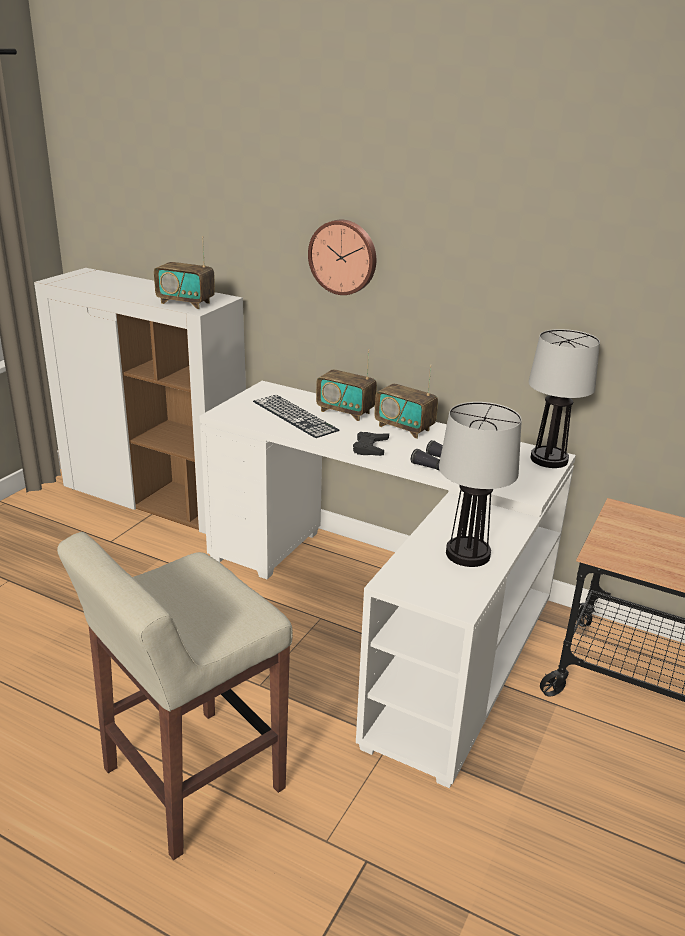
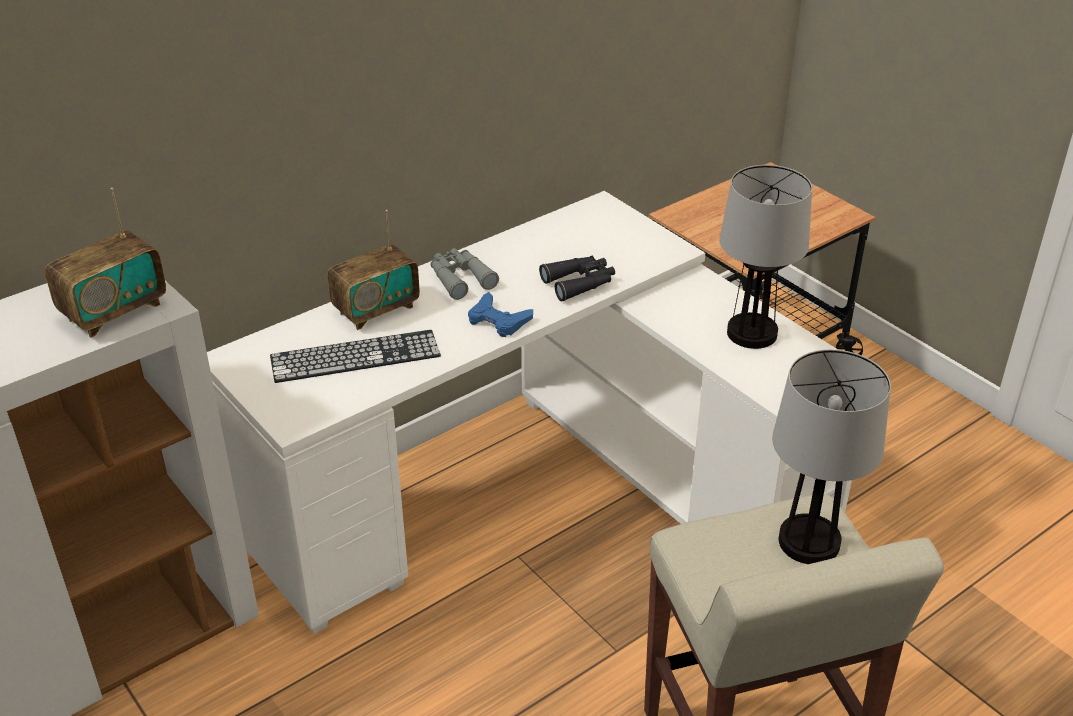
camera: 65 degrees left, 10 degrees up
(343, 257) = (290, 106): wall clock -> none
(370, 448) = (498, 320): black game controller -> blue game controller
(404, 428) = (460, 278): radio -> grey binoculars
(548, 459) = (606, 210): table lamp -> table lamp (809, 543)

